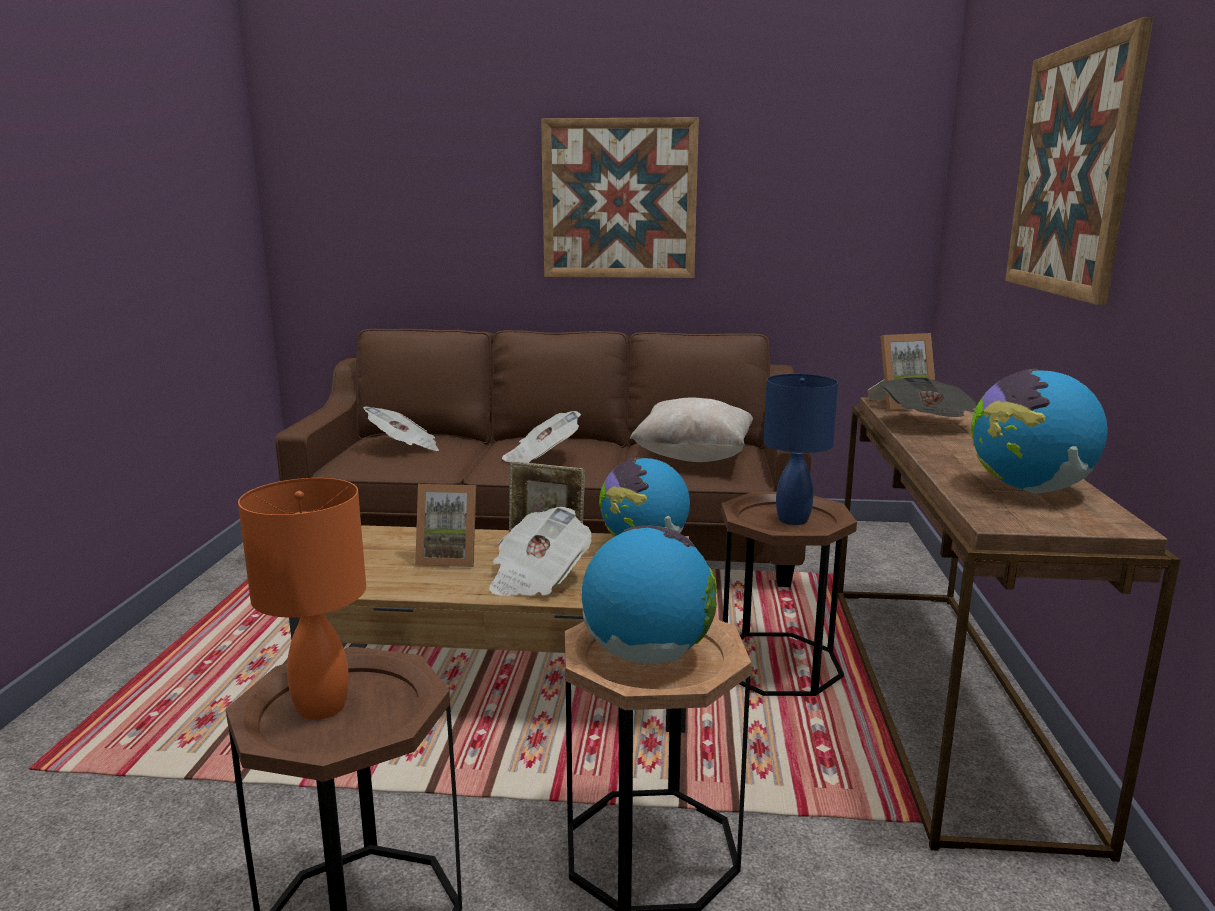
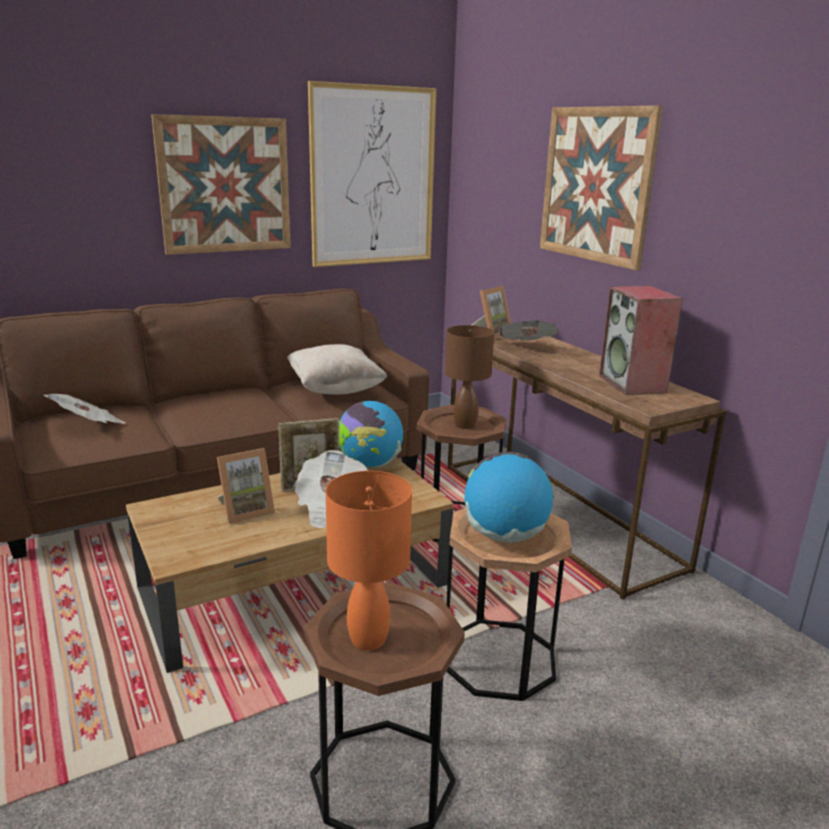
camera: 35 degrees left, 5 degrees up
(541, 458) = (224, 412): newspaper -> none
(792, 519) = (464, 425): blue table lamp -> brown table lamp
(819, 190) = (373, 177): none -> picture
(1028, 489) = (633, 384): globe -> speaker

